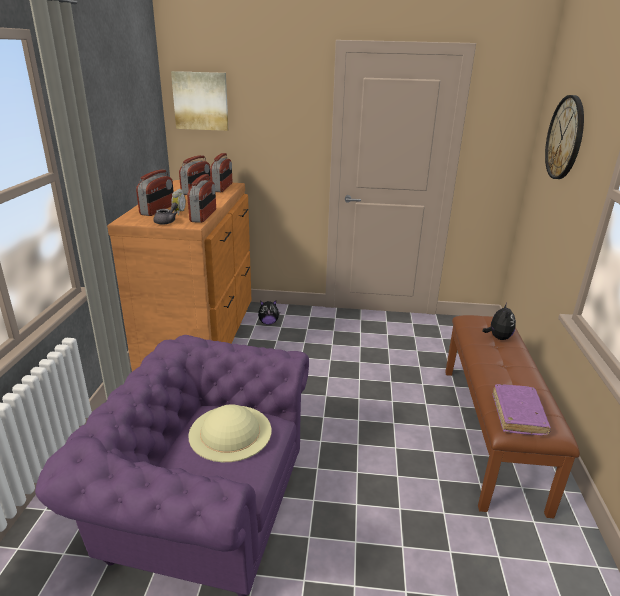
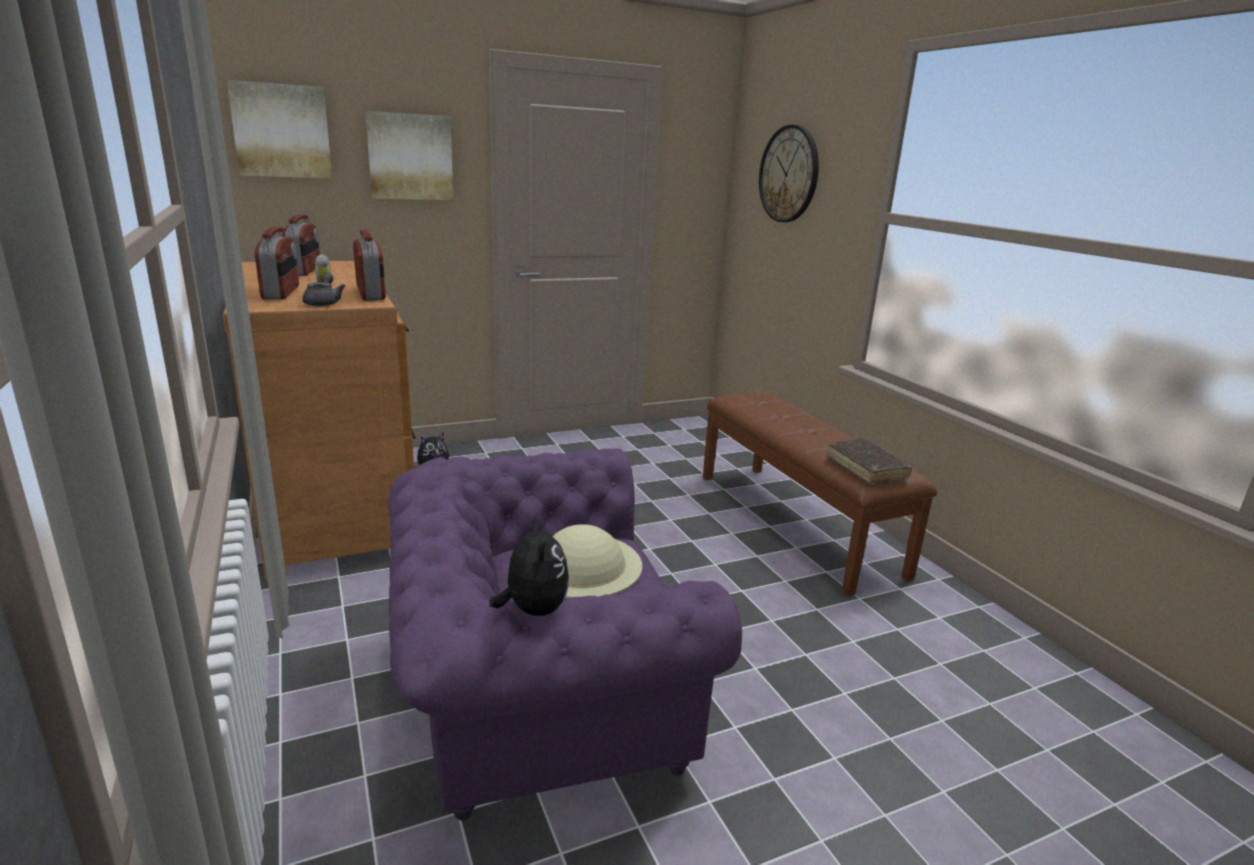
camera: 30 degrees left, 5 degrees down
(222, 187) = (341, 266): radio -> none
(277, 116) = (410, 157): none -> picture
(498, 337) = (777, 409): plush toy -> plush toy (533, 610)
(518, 415) = (866, 469): purple book -> brown book

